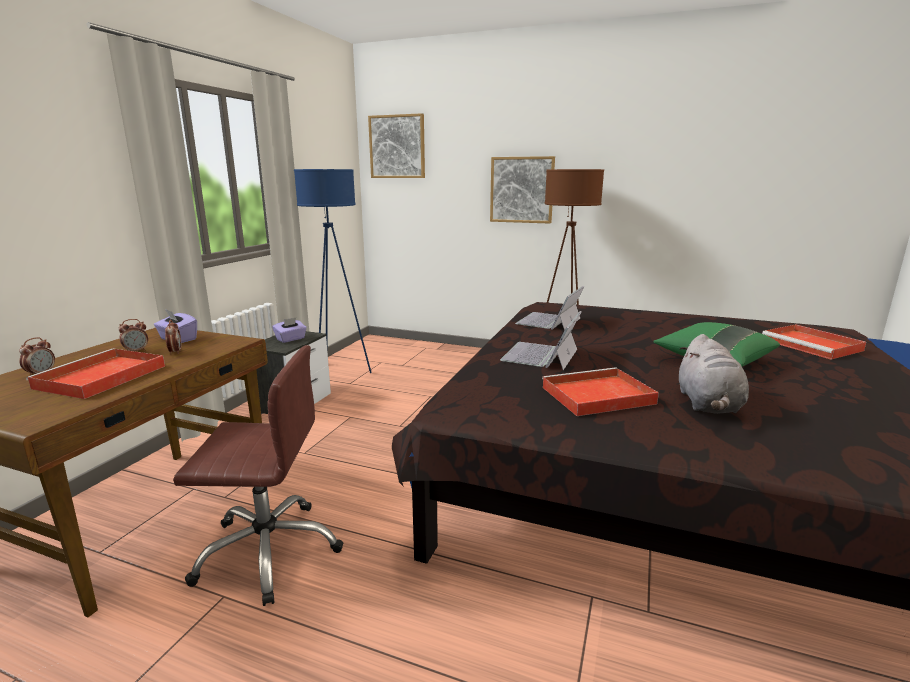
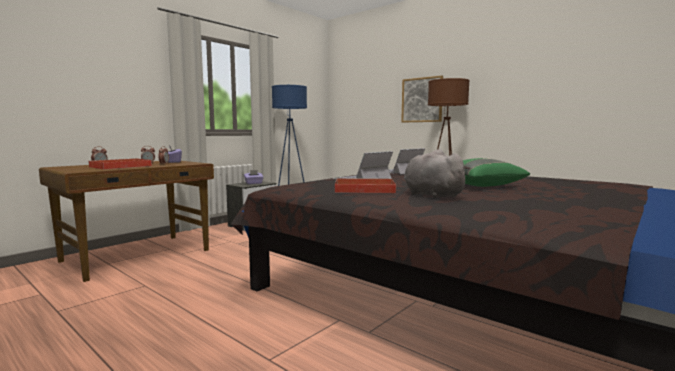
camera: 20 degrees right, 10 degrees down
(269, 550) = (181, 274): brown office chair -> none
(397, 147) = (348, 78): picture -> none
(708, 404) = (431, 195): grey plush toy -> grey plush toy turned 120 degrees clockwise
(813, 345) = (582, 185): red tray -> none

